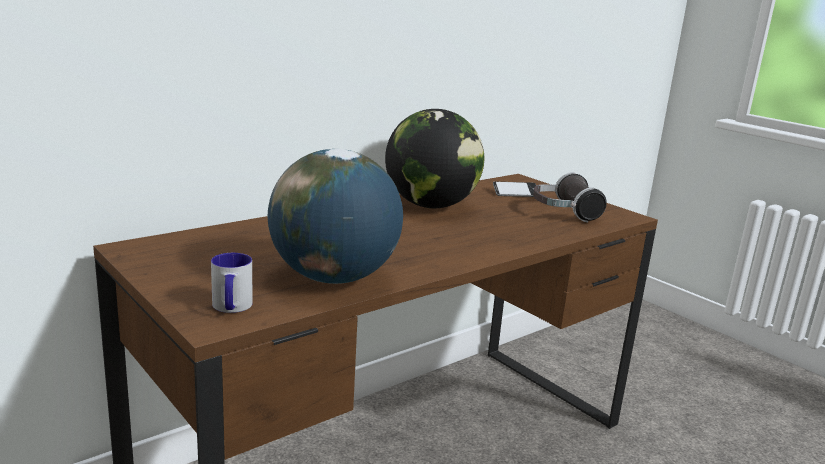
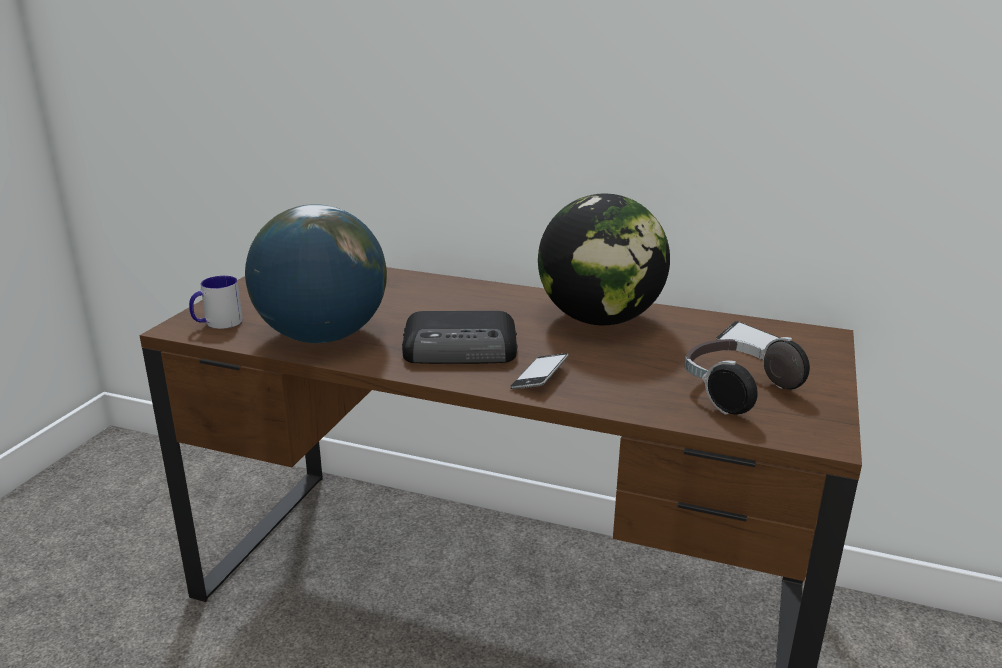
camera: 60 degrees right, 5 degrees up
(425, 246) = (462, 349): none -> radio
(496, 241) = (540, 377): none -> phone

